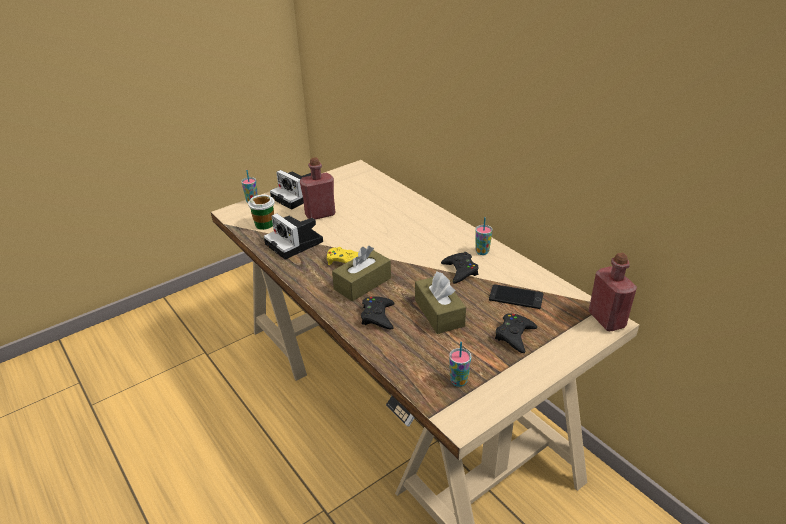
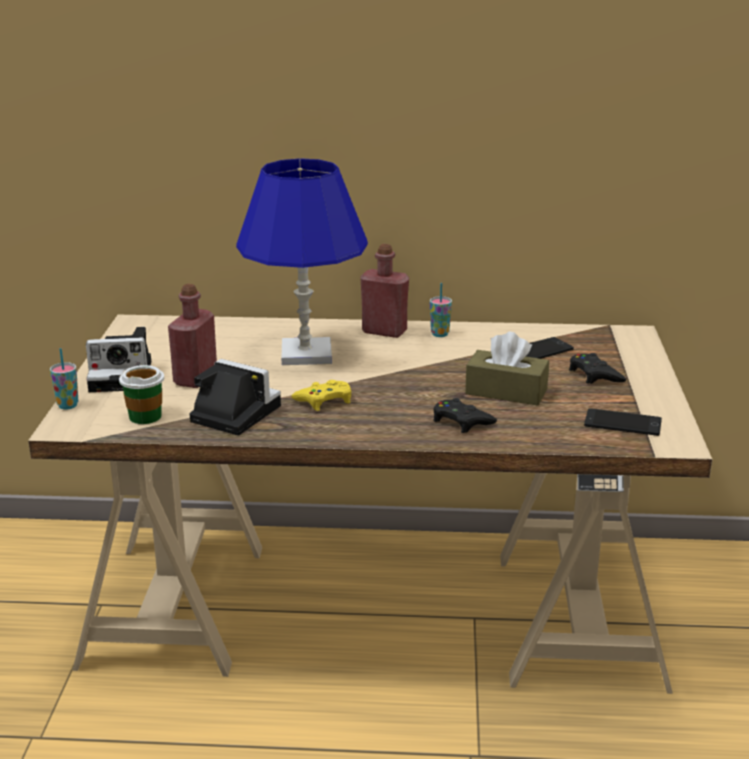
camera: 50 degrees left, 10 degrees down
(296, 243) = (232, 413): camera -> camera turned 150 degrees counterclockwise
(362, 284) = (388, 407): brown tissue box -> none
(390, 227) = (305, 354): none -> blue table lamp
(458, 381) = (622, 423): cup -> phone
(460, 271) = (453, 356): black game controller -> none
(606, 320) = (630, 333): red bottle -> red bottle (384, 331)

